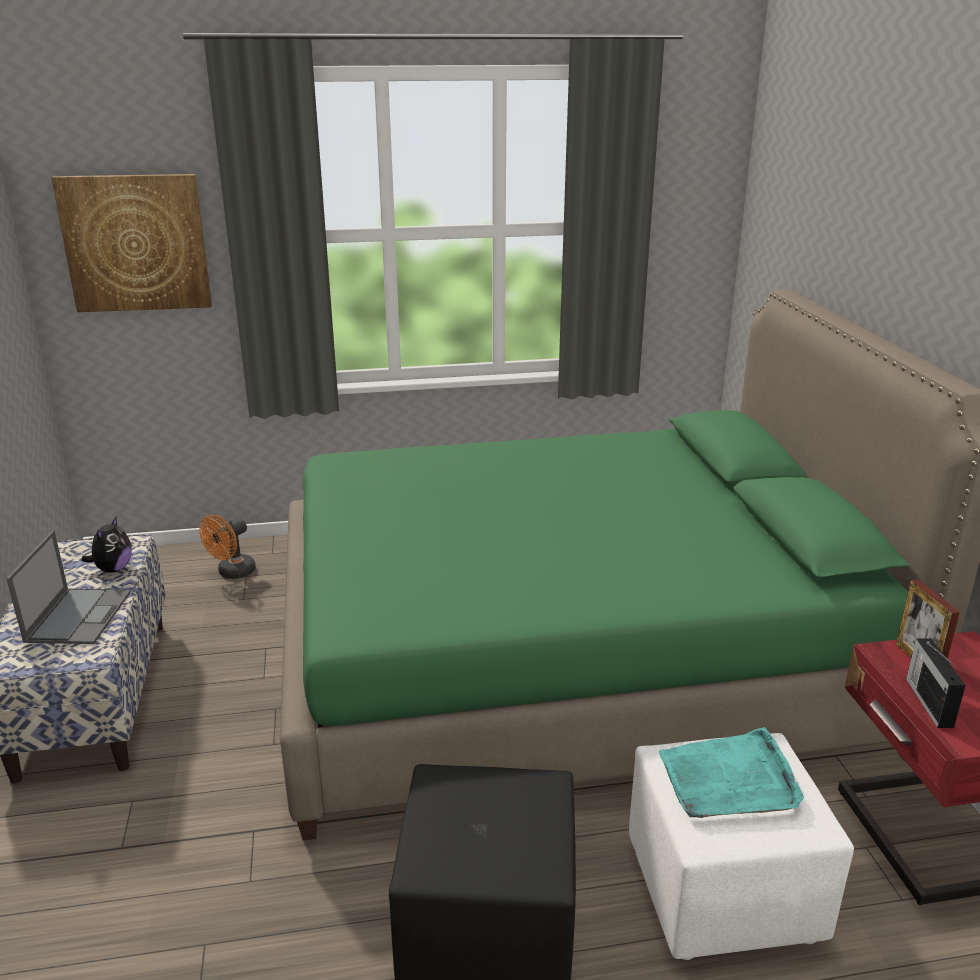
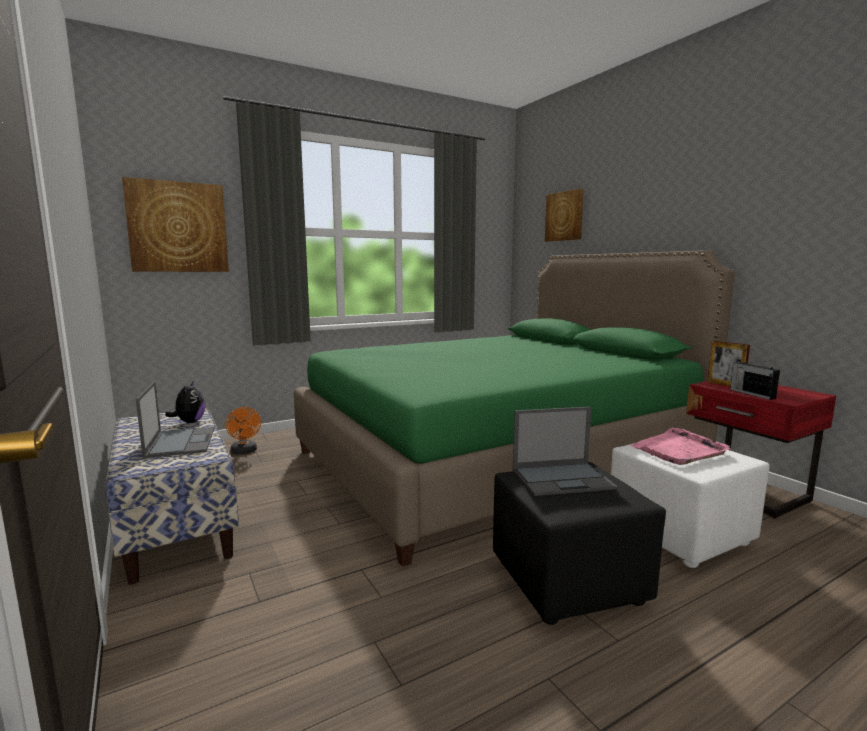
camera: 20 degrees left, 15 degrees down
(232, 573) = (244, 452): orange fan -> orange fan turned 45 degrees counterclockwise
(488, 803) = (563, 479): none -> laptop
(729, 780) = (678, 450): turquoise tray -> pink tray
(811, 214) = (564, 216): none -> picture

